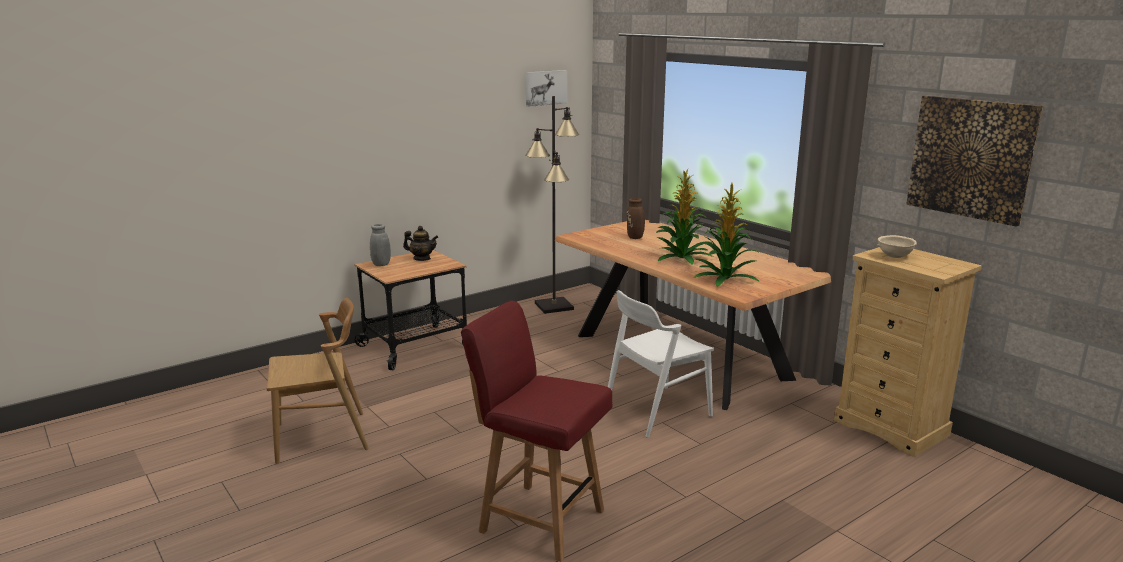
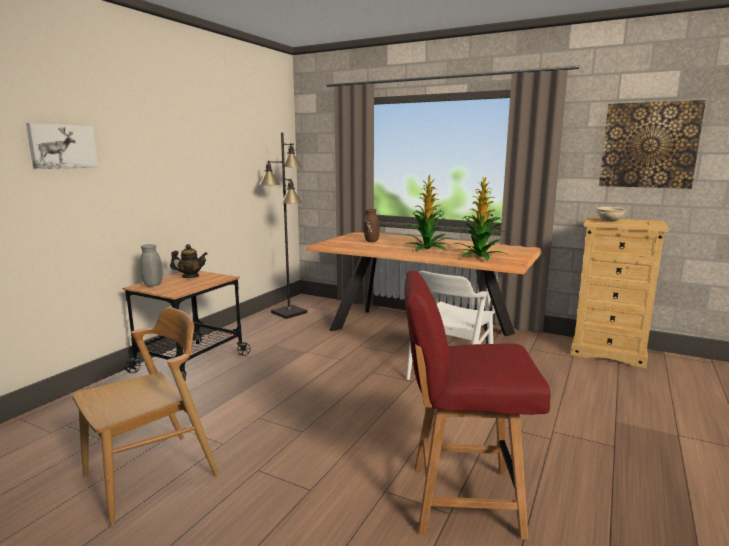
camera: 25 degrees left, 5 degrees down
(545, 88) = (266, 130): picture -> picture (62, 146)

